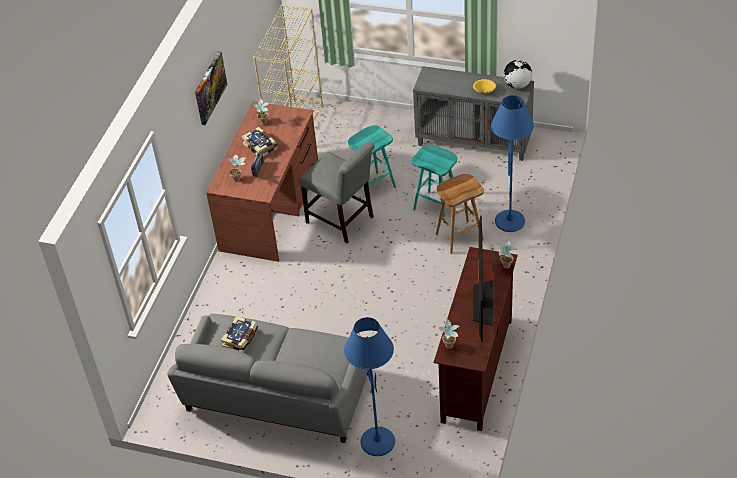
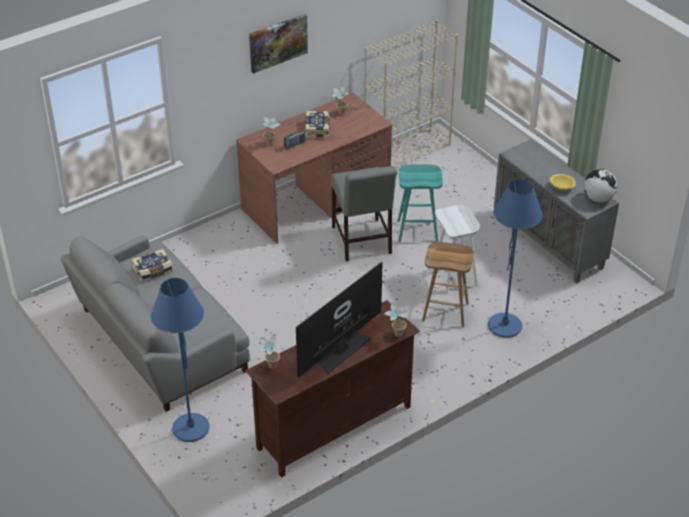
camera: 35 degrees right, 5 degrees down
(437, 207) = (454, 277): turquoise stool -> white stool

